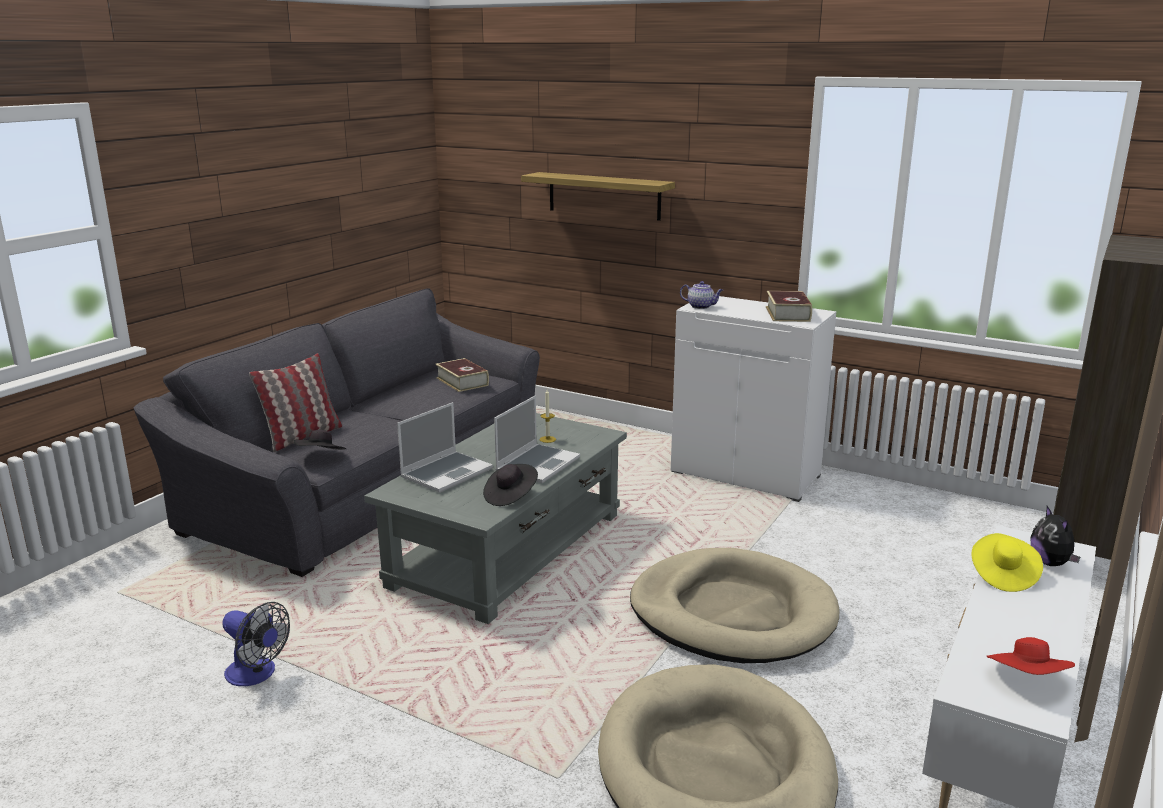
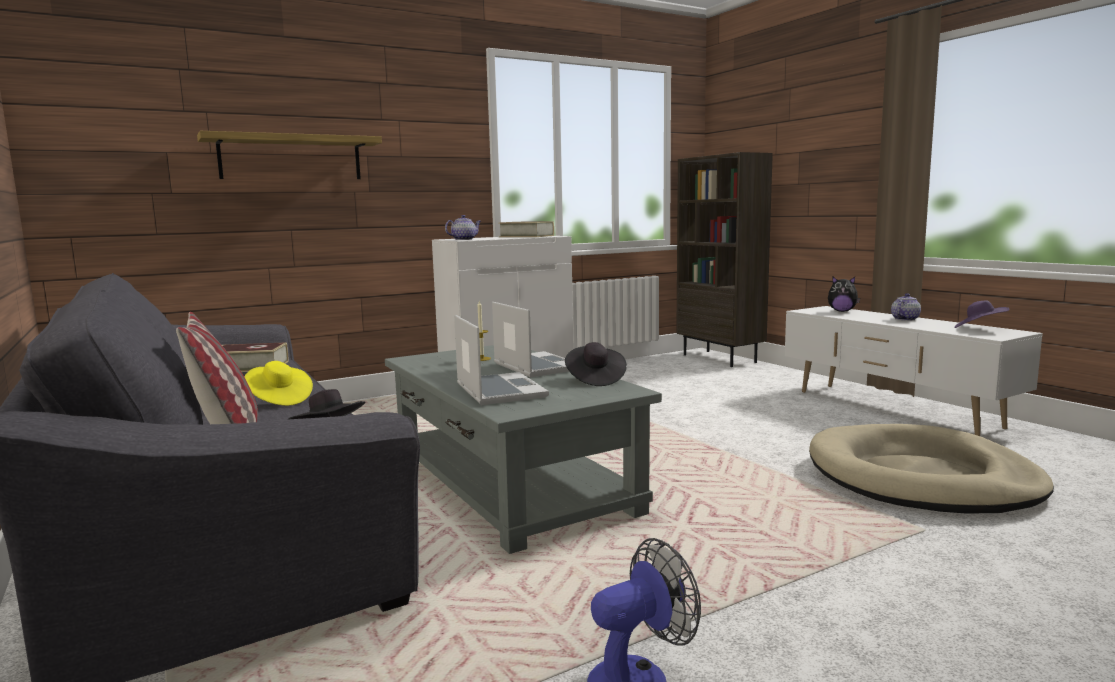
camera: 60 degrees left, 10 degrees down
(732, 613) = (711, 433): beige dog bed -> none
(1002, 576) = (853, 317): yellow hat -> yellow hat (279, 400)
(1027, 680) = (979, 329): red hat -> purple hat
(1042, 616) = (905, 319): none -> teapot

